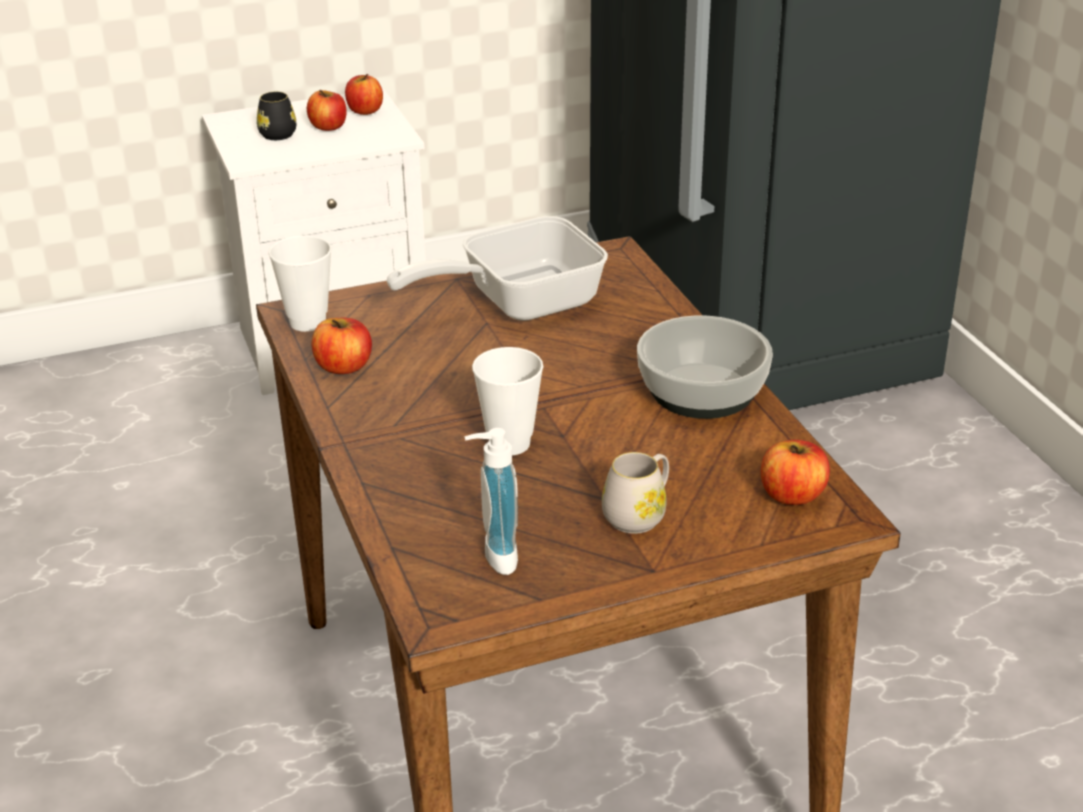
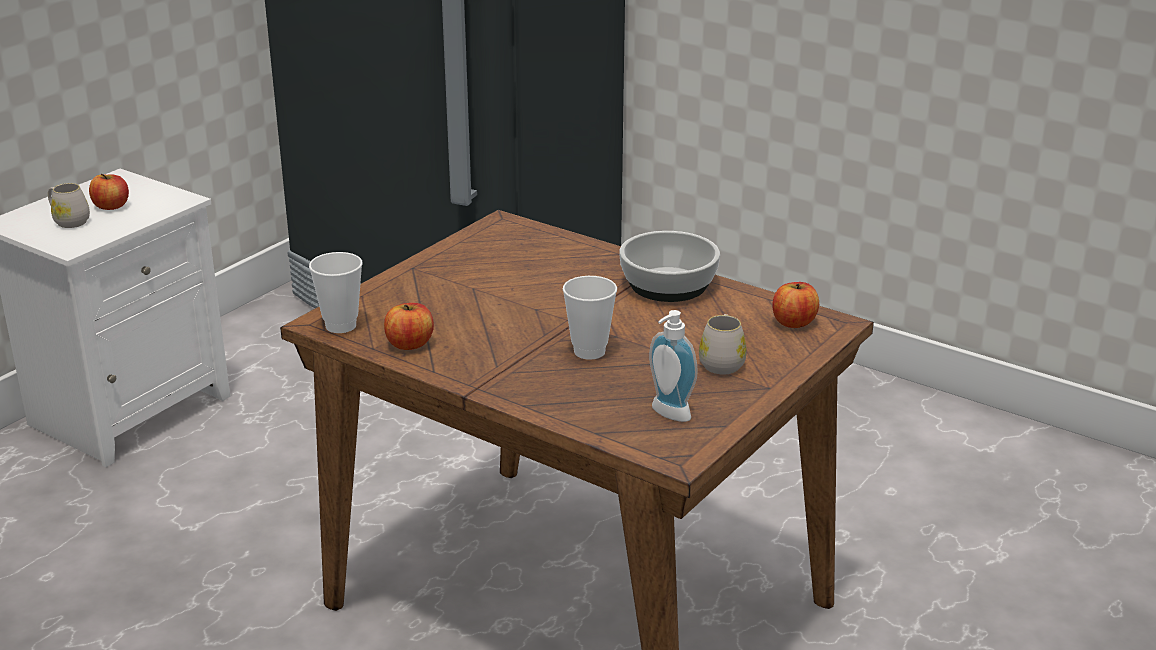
camera: 35 degrees left, 5 degrees down
(276, 132) = (68, 221): black mug -> white mug
(365, 111) = (128, 188): apple -> none
(517, 302) = (477, 270): frying pan -> none

